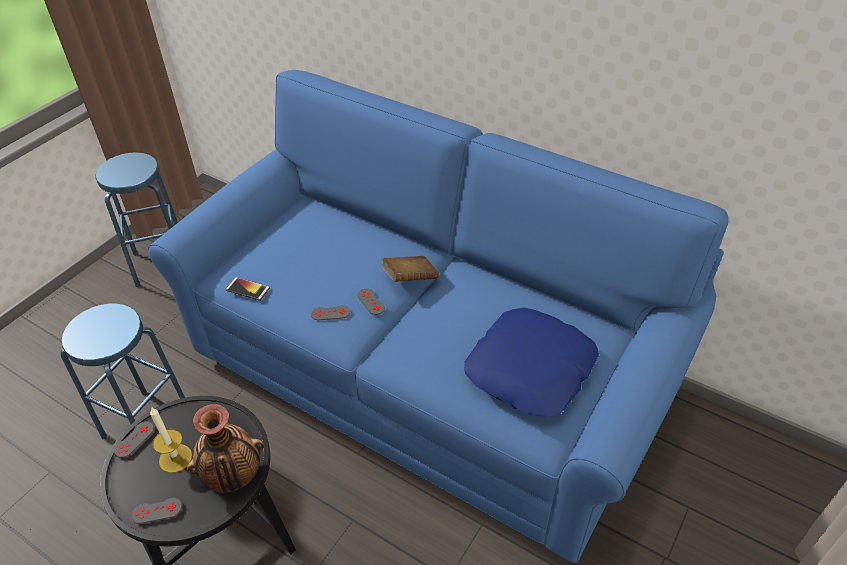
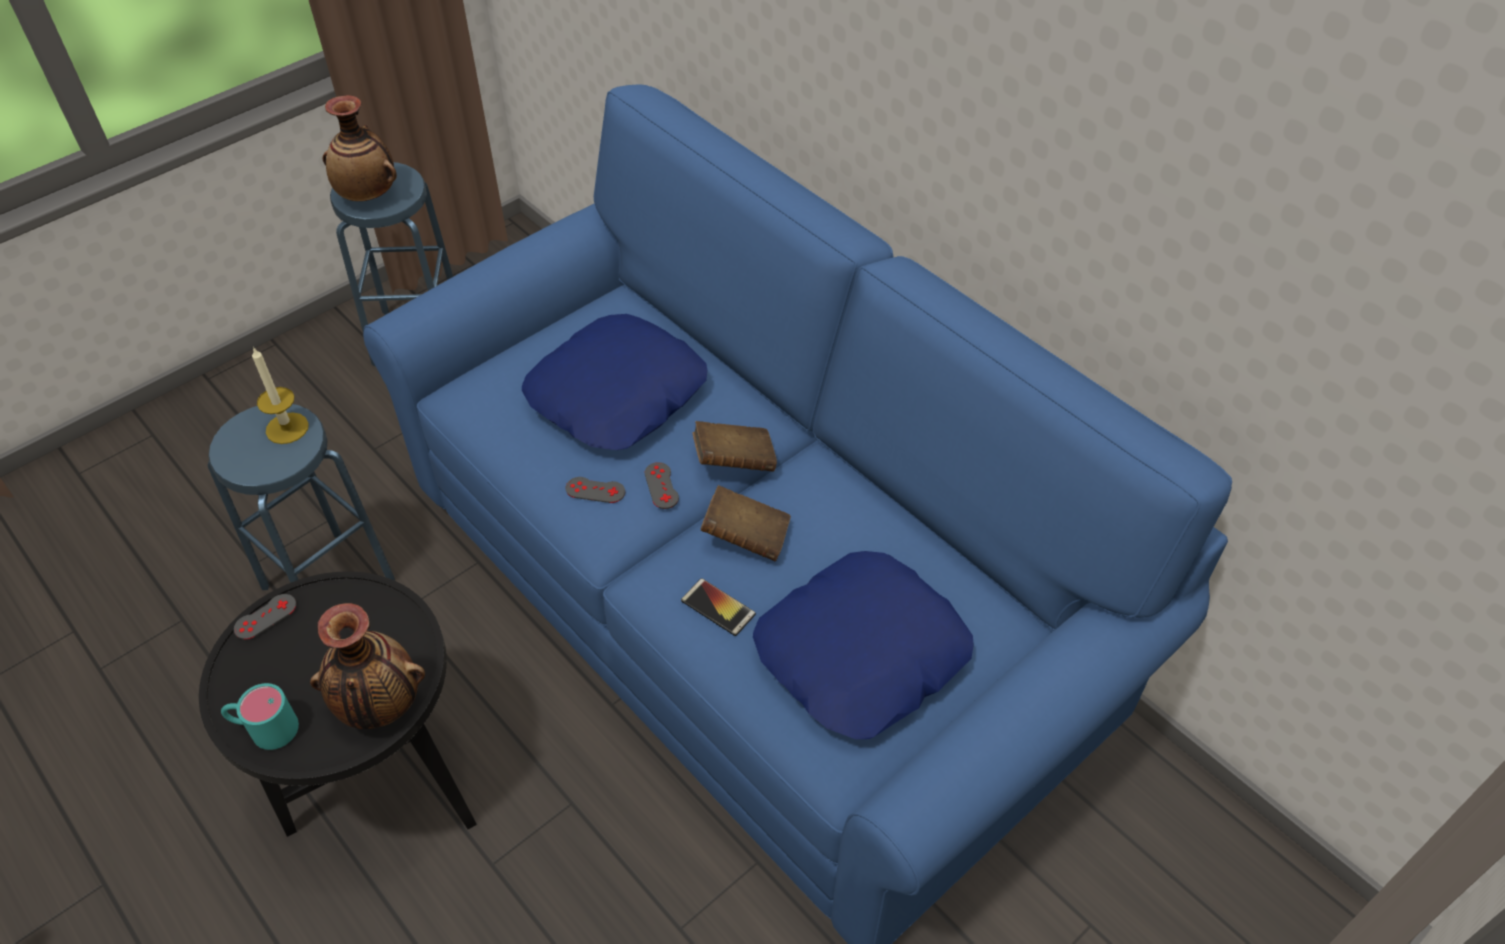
camera: 15 degrees right, 5 degrees up
(122, 173) = (368, 195): none -> vase
(157, 511) = (264, 728): grey game controller -> turquoise mug
(175, 458) = (312, 659): candle -> candle (287, 428)
(248, 289) = (489, 424): phone -> phone (718, 607)
(324, 256) = (618, 395): none -> blue pillow
(434, 319) = (746, 537): none -> brown book

